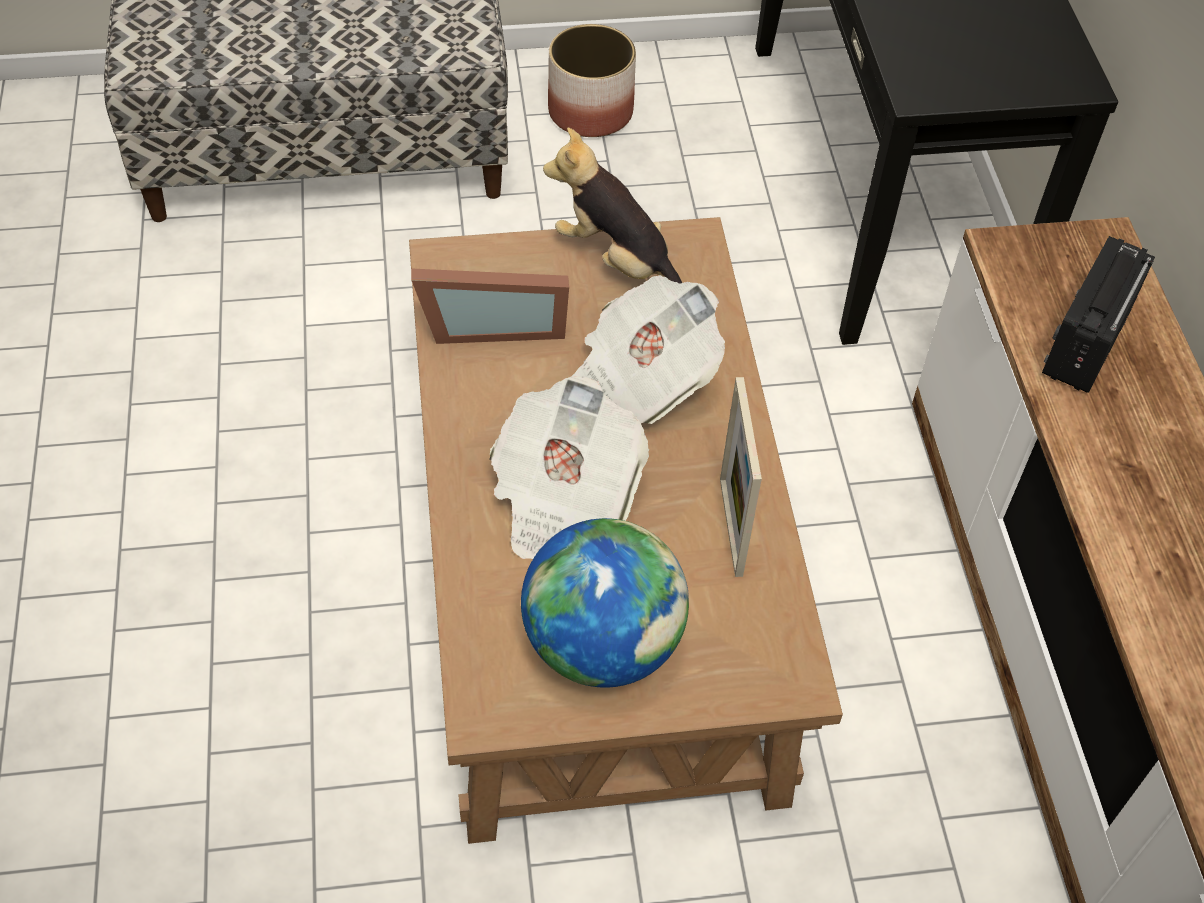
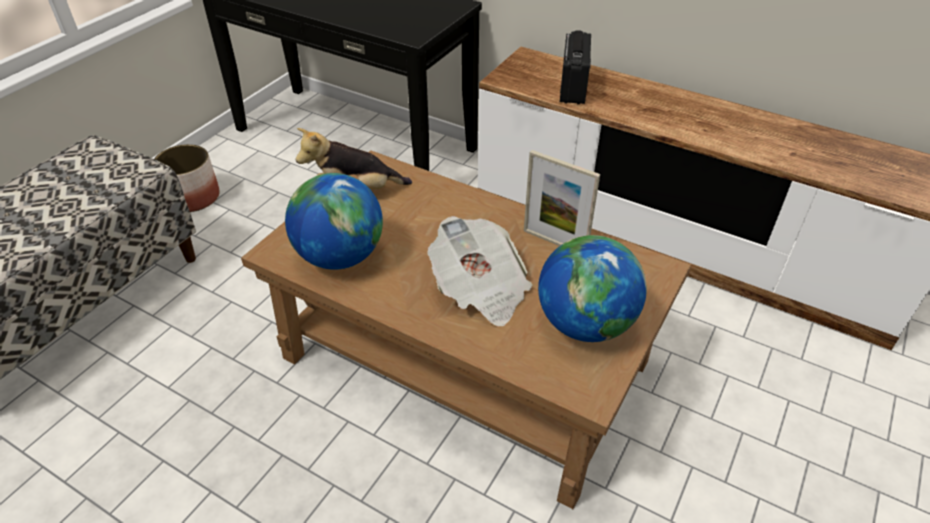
camera: 50 degrees left, 10 degrees down
(492, 325) = (340, 256): picture frame -> globe
(640, 381) = (436, 225): newspaper -> none
(1085, 344) = (573, 87): radio -> radio turned 150 degrees counterclockwise

